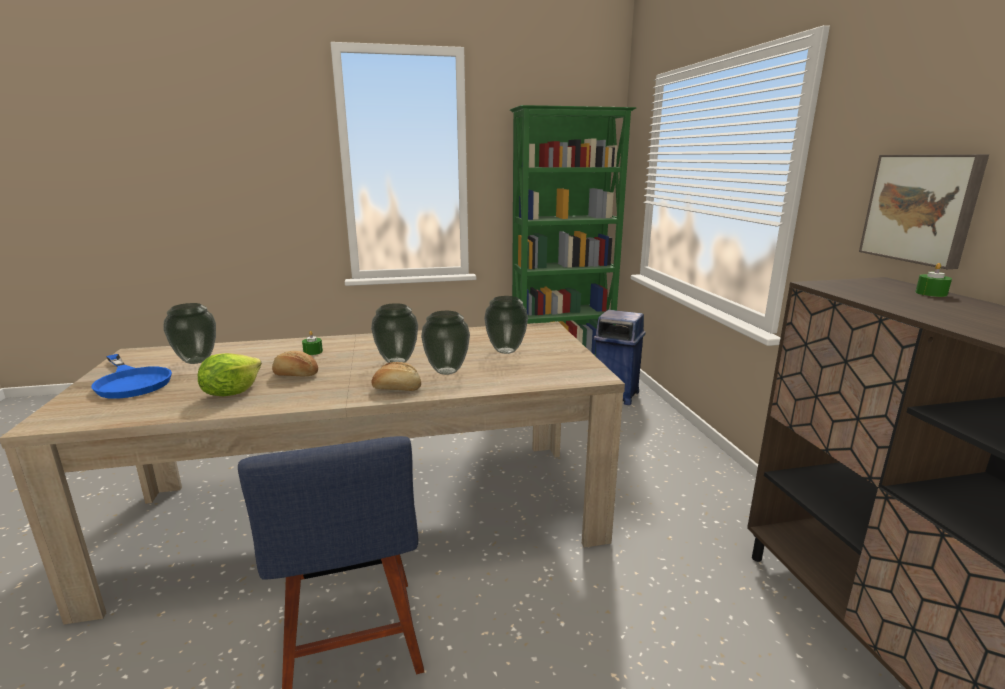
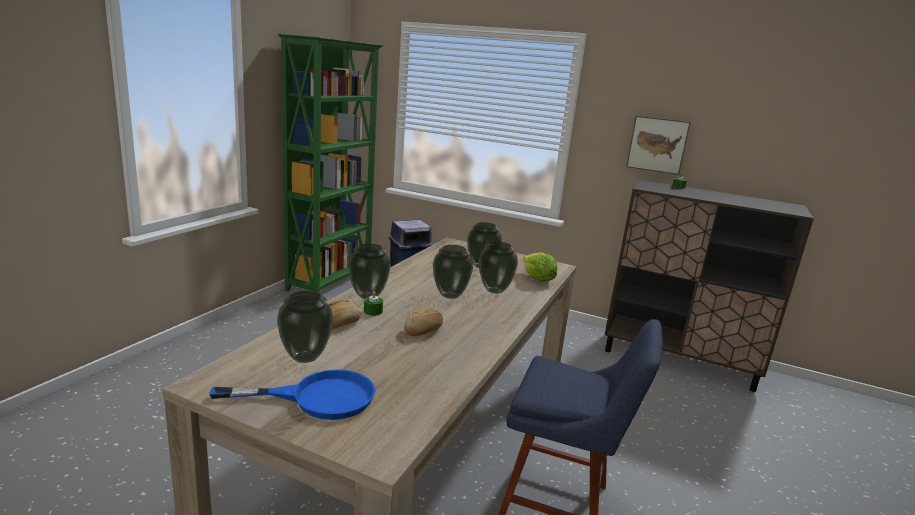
camera: 55 degrees left, 0 degrees up
(231, 392) = (428, 361): lettuce -> lettuce (537, 279)
(343, 342) = (367, 296): none -> vase
(397, 388) = (506, 311): bread -> bread (339, 324)

